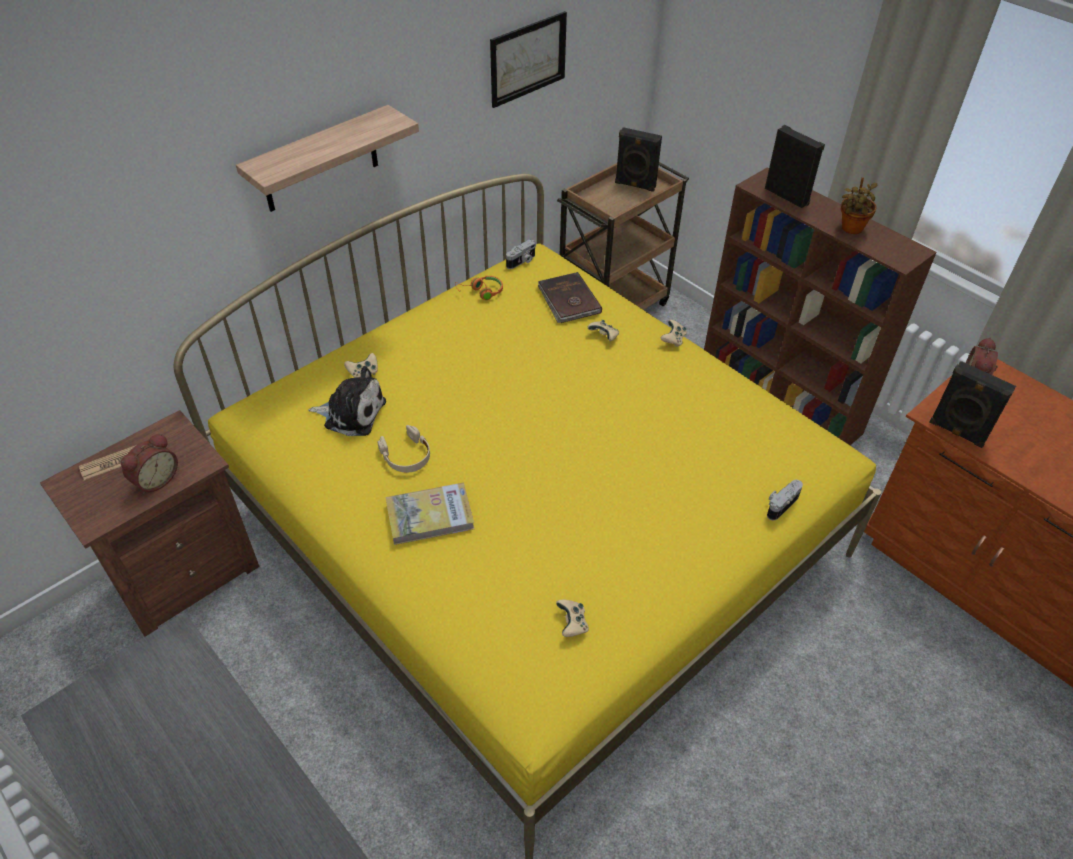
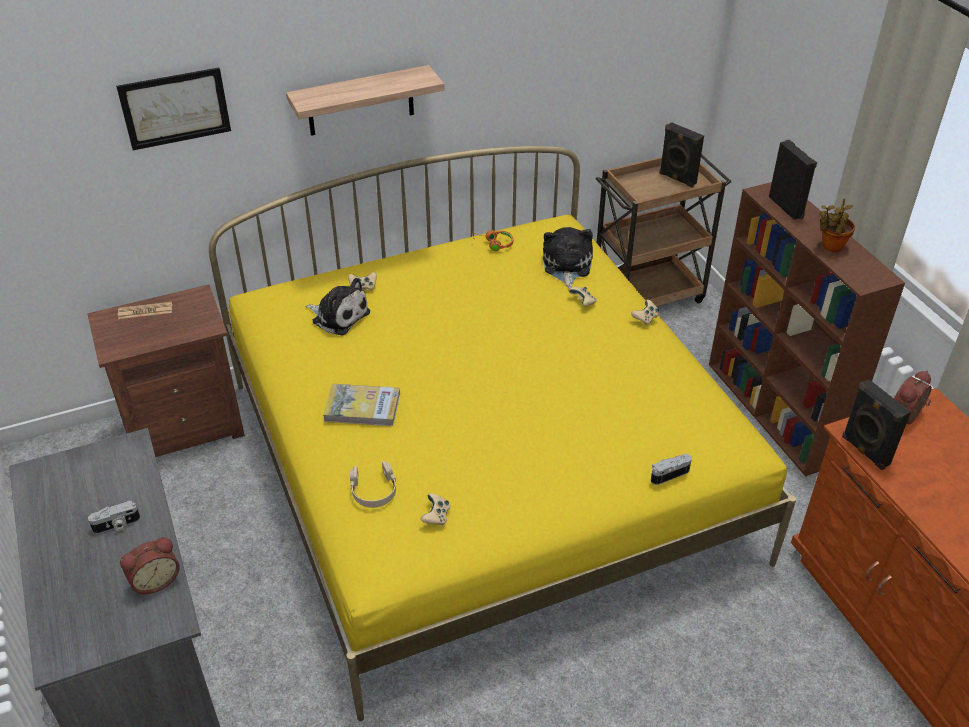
camera: 20 degrees right, 5 degrees down
(155, 479) = (169, 331): alarm clock -> alarm clock (155, 580)
(406, 456) = (366, 358): beige headphones -> beige headphones (373, 490)
(522, 261) = (542, 226): camera -> camera (117, 525)
(528, 59) = (573, 46): picture -> picture (175, 108)
(568, 301) = (566, 266): brown book -> plush toy

